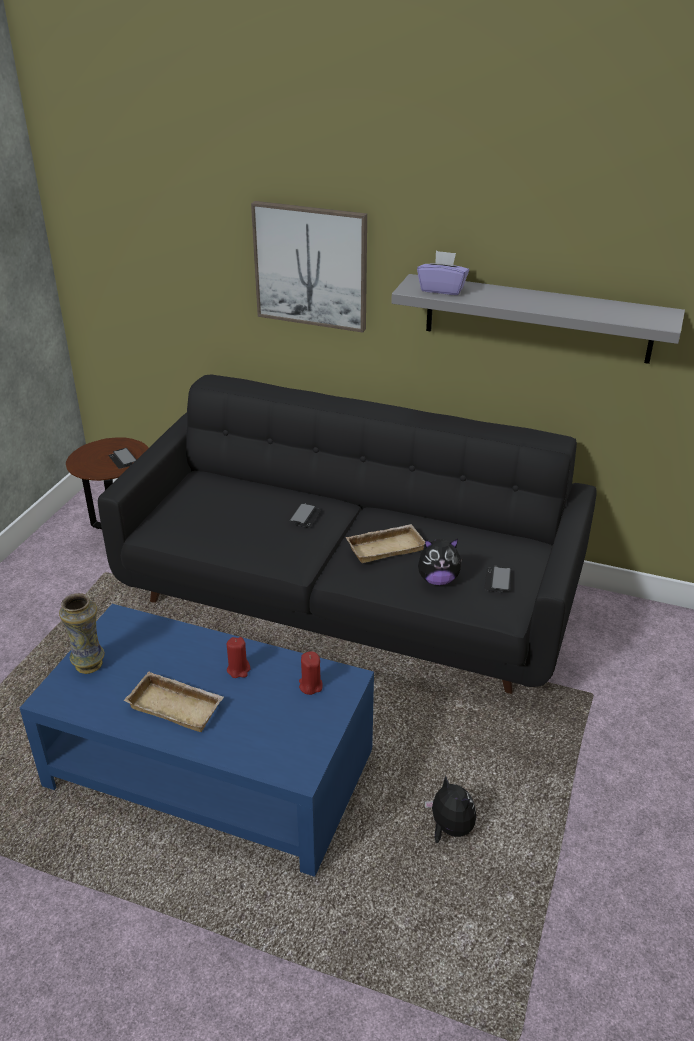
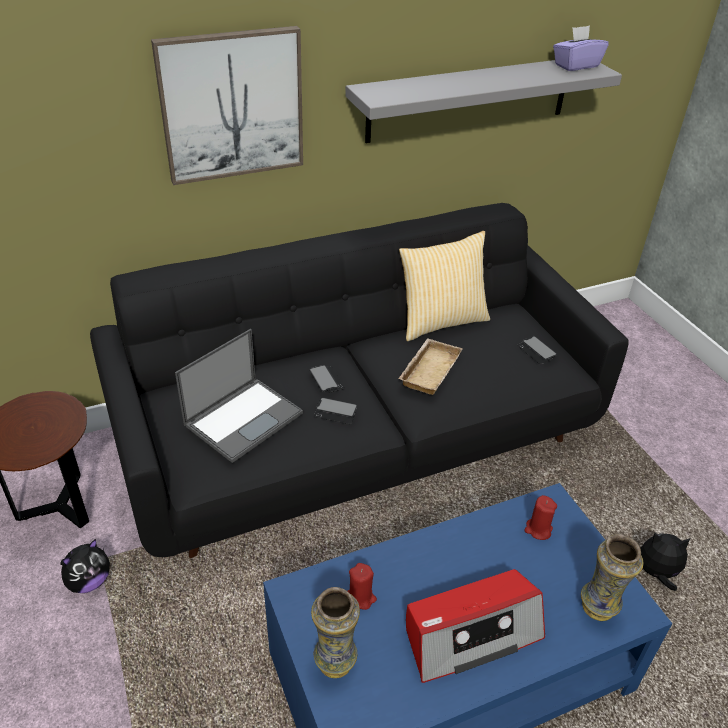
camera: 45 degrees left, 5 degrees up
(123, 459) = (54, 421): phone -> phone (335, 411)
(177, 705) = (470, 633): beige tray -> radio
(220, 511) = (244, 418): none -> laptop
(238, 670) = (468, 559): red candle -> red candle (360, 597)
(276, 752) = (598, 608): none -> vase
(438, 580) = (500, 375): plush toy -> plush toy (89, 581)
(442, 289) = (403, 91): purple tissue box -> purple tissue box (576, 65)
(452, 522) = (440, 321): none -> pillow

